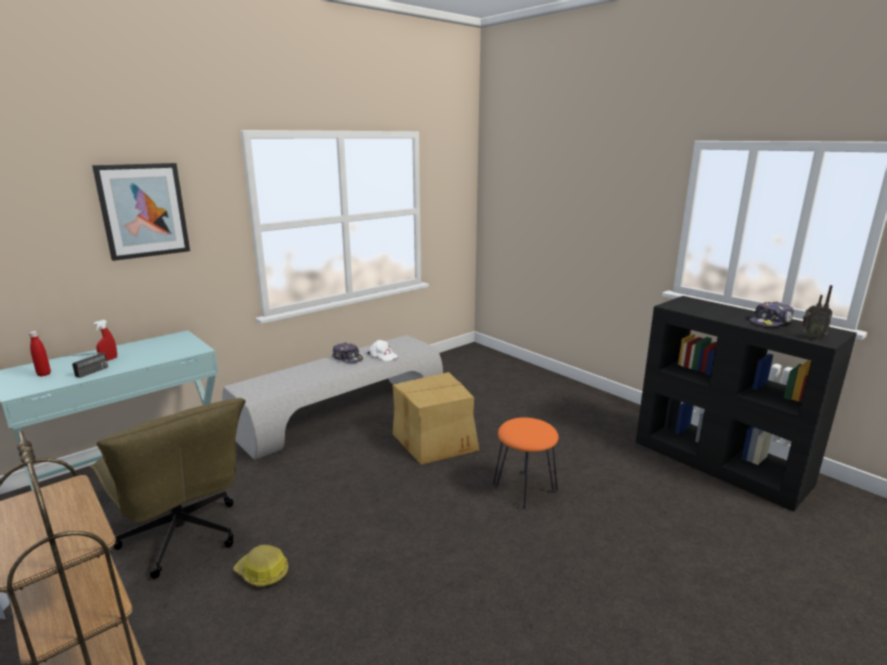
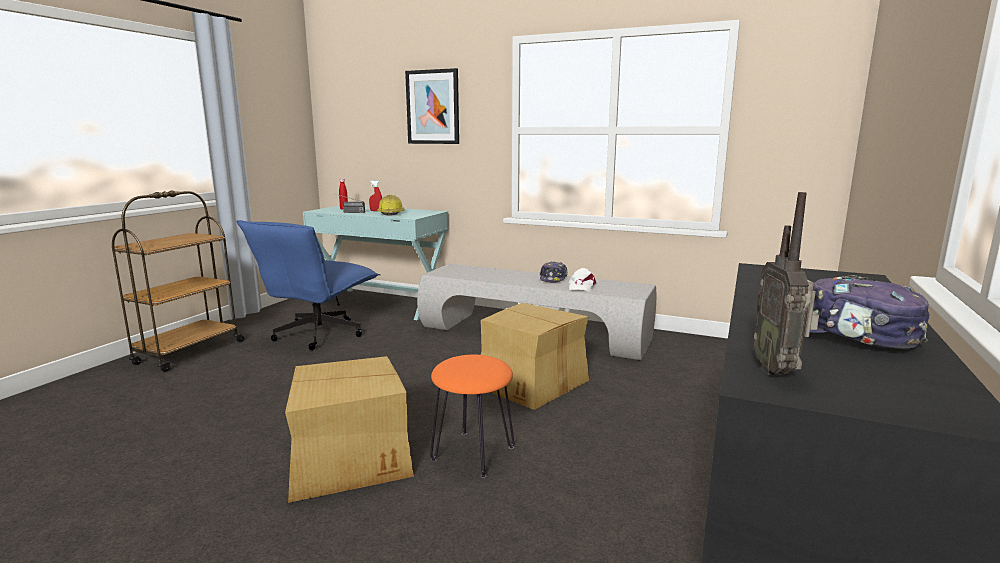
camera: 65 degrees right, 5 degrees down
(181, 534) = (320, 334): beige office chair -> blue office chair
(262, 573) = (285, 367): hard hat -> hard hat (391, 213)
(503, 550) = (348, 460): none -> cardboard box

